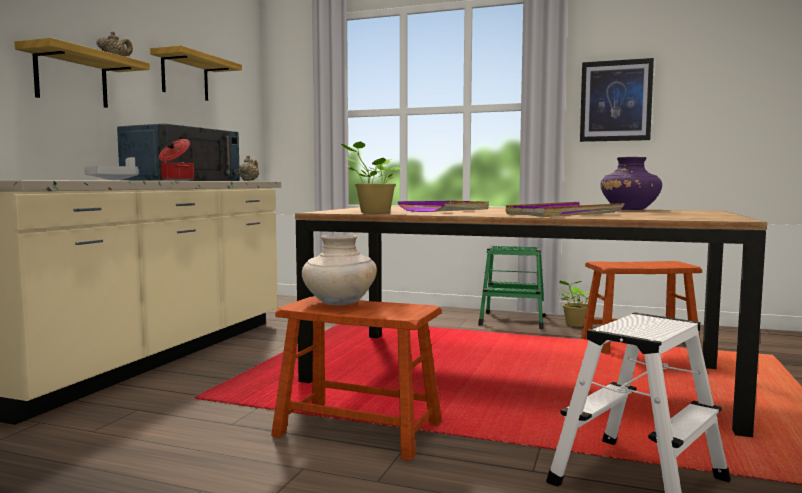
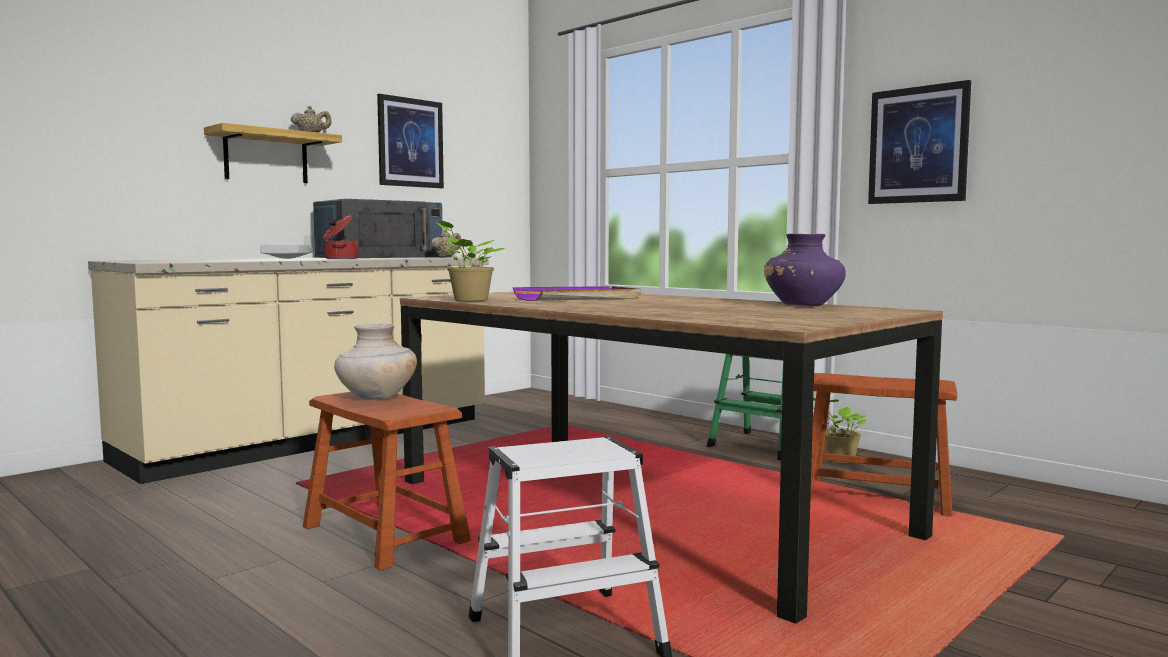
camera: 25 degrees right, 0 degrees up
(185, 77) = (410, 143): shelf -> picture
(563, 214) = (657, 309): purple tray -> none

